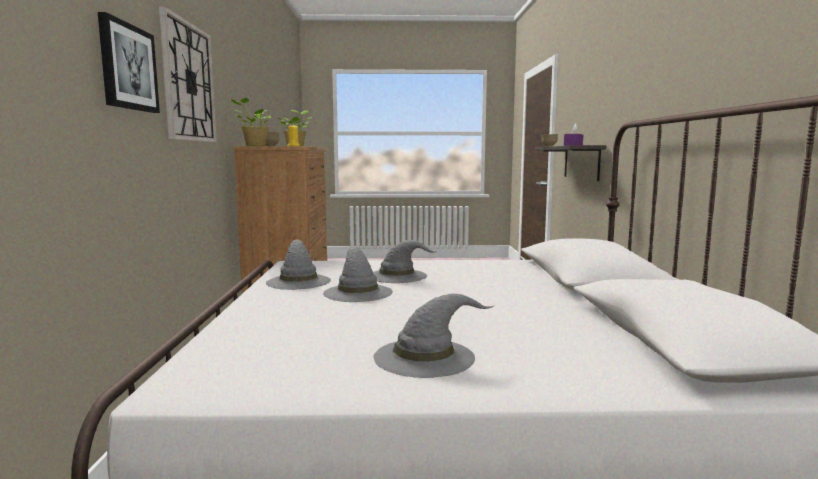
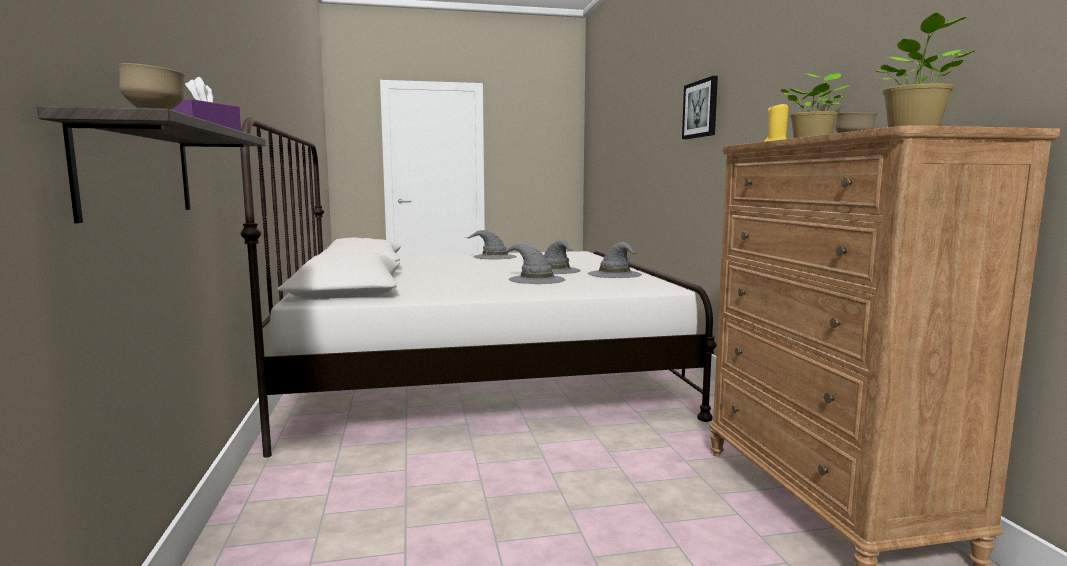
camera: 170 degrees right, 0 degrees up
(188, 82) = (759, 90): wall clock -> none

